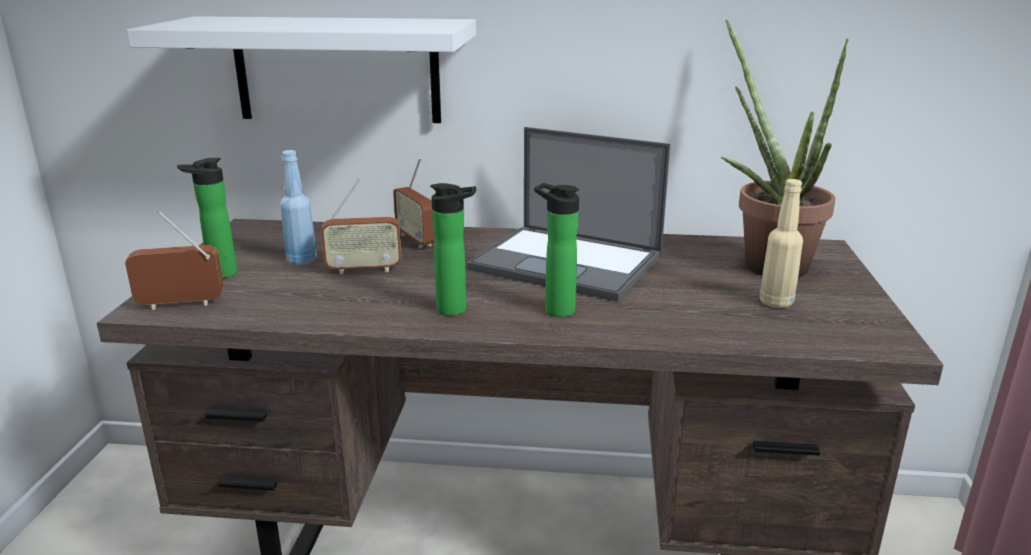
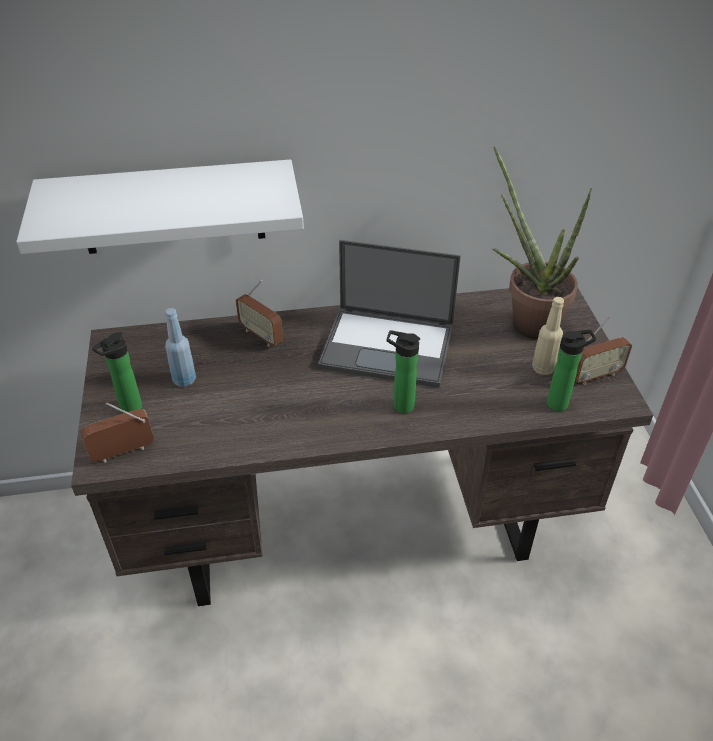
camera: 15 degrees left, 20 degrees up
(364, 269) = (240, 382): radio -> radio (595, 376)
(456, 310) = (331, 418): bottle -> bottle (560, 403)

